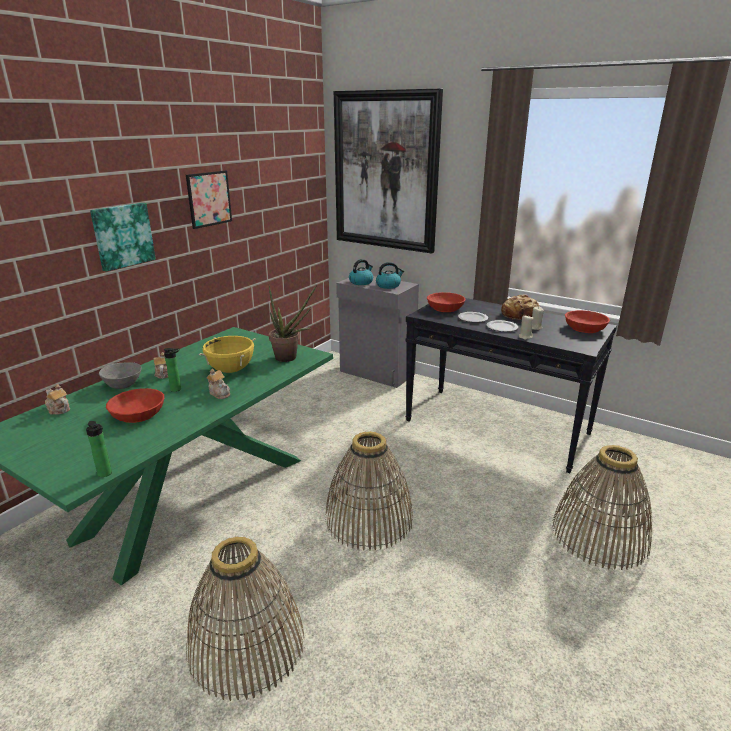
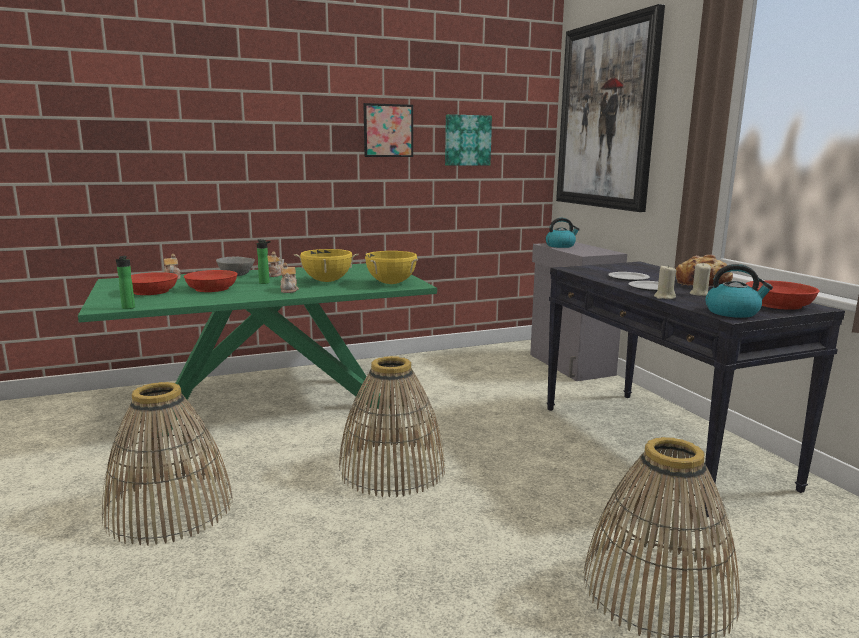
camera: 35 degrees right, 10 degrees down
(122, 236) = (286, 150): picture -> picture (467, 140)
(290, 358) = (391, 283): potted plant -> yellow cooking pot
(388, 285) = (586, 250): kettle -> kettle (733, 312)
(445, 308) = (612, 268): red bowl -> red bowl (151, 291)

